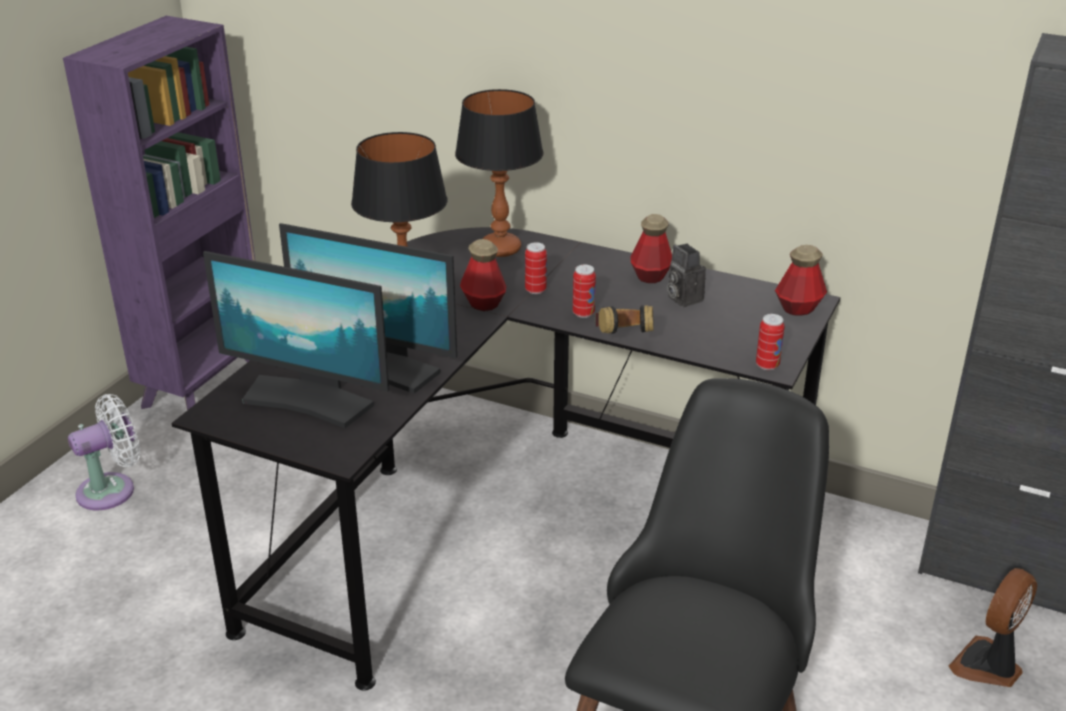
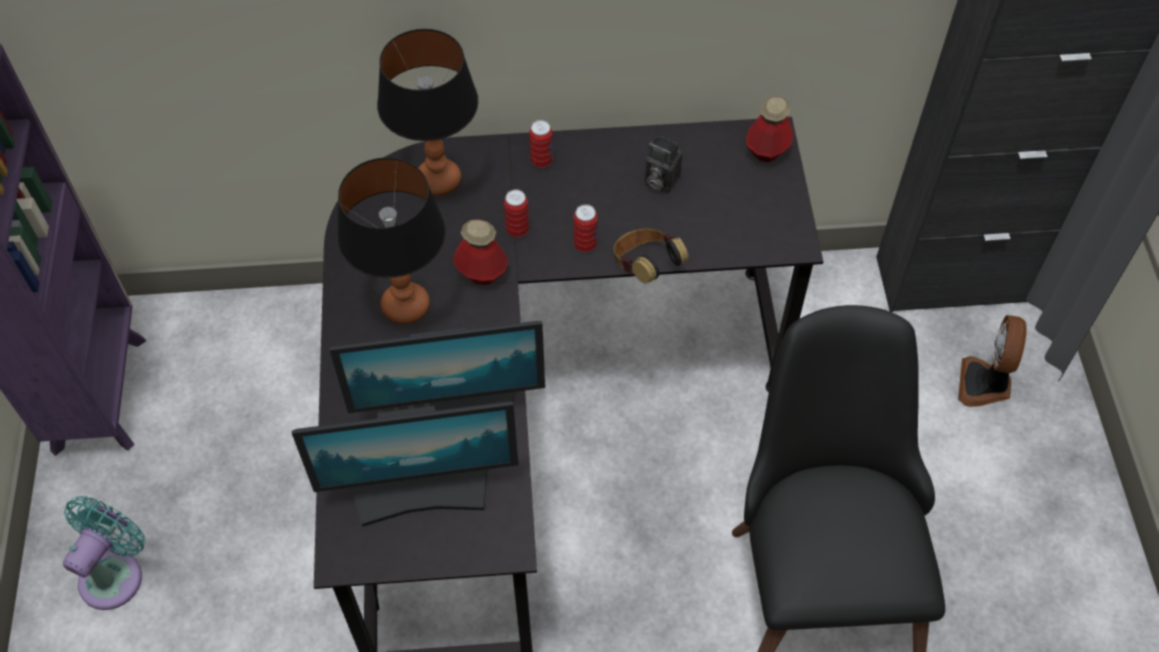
camera: 30 degrees left, 25 degrees up
(112, 490) = (115, 573): white fan -> turquoise fan
(650, 276) = (609, 159): bottle -> none
(767, 365) = (788, 244): can -> can (541, 161)

